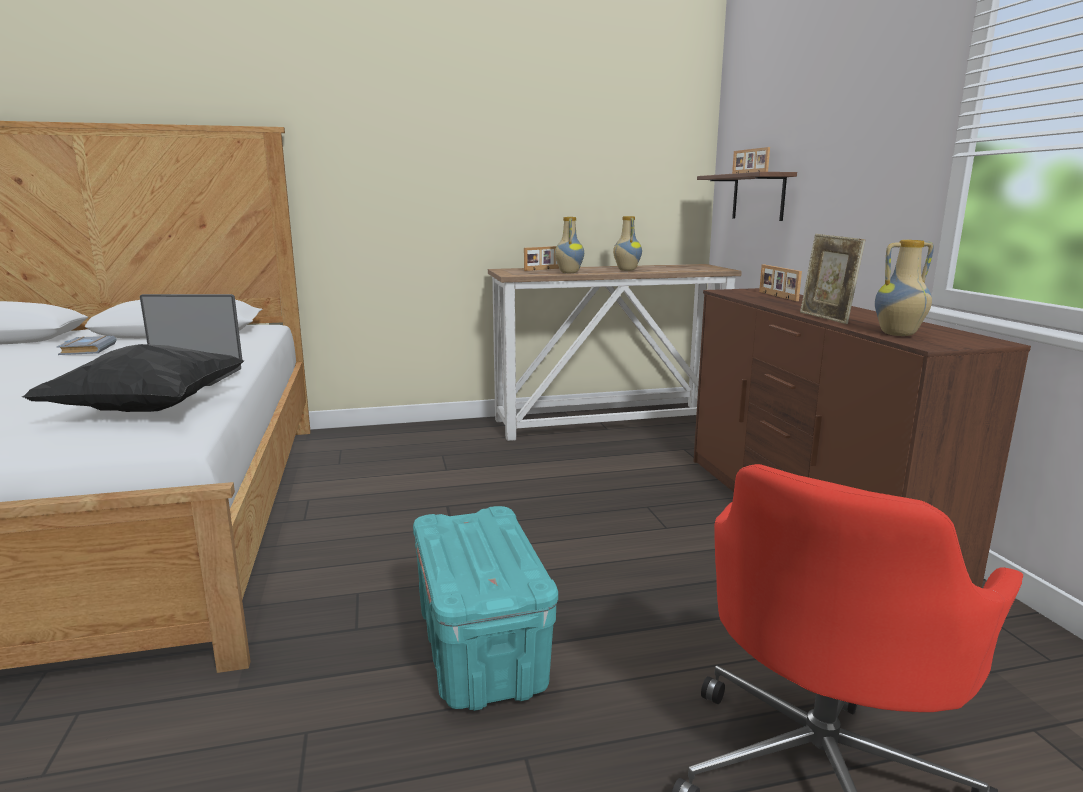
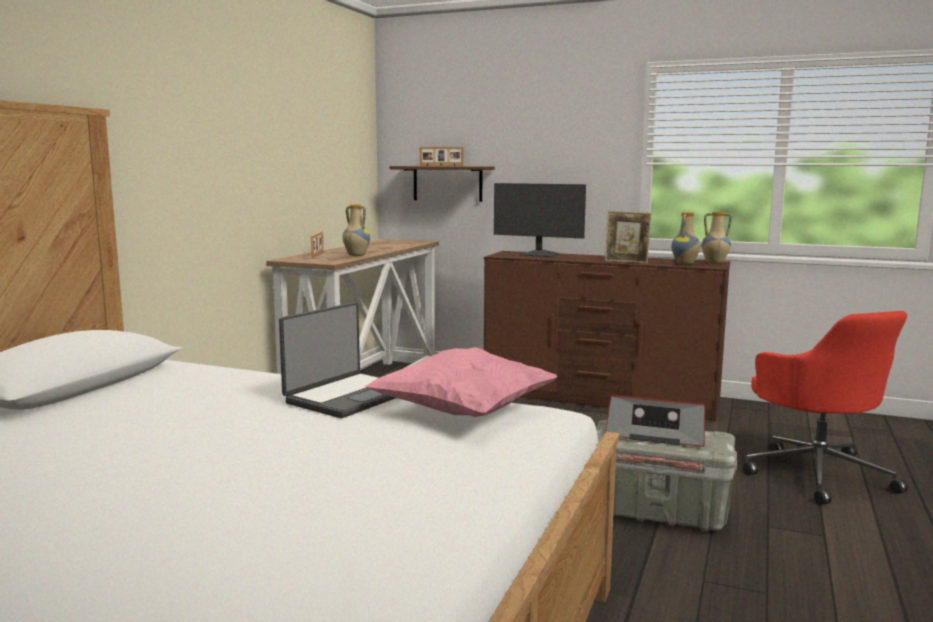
camera: 55 degrees left, 5 degrees down
(86, 350) = (77, 424): grey book -> none
(149, 409) = (463, 413): black pillow -> pink pillow
(478, 543) = (655, 434): none -> radio
(482, 651) = (659, 512): turquoise storage box -> grey storage box
(626, 270) = (375, 249): vase -> vase (714, 263)
(777, 296) = (539, 254): picture frame -> monitor

